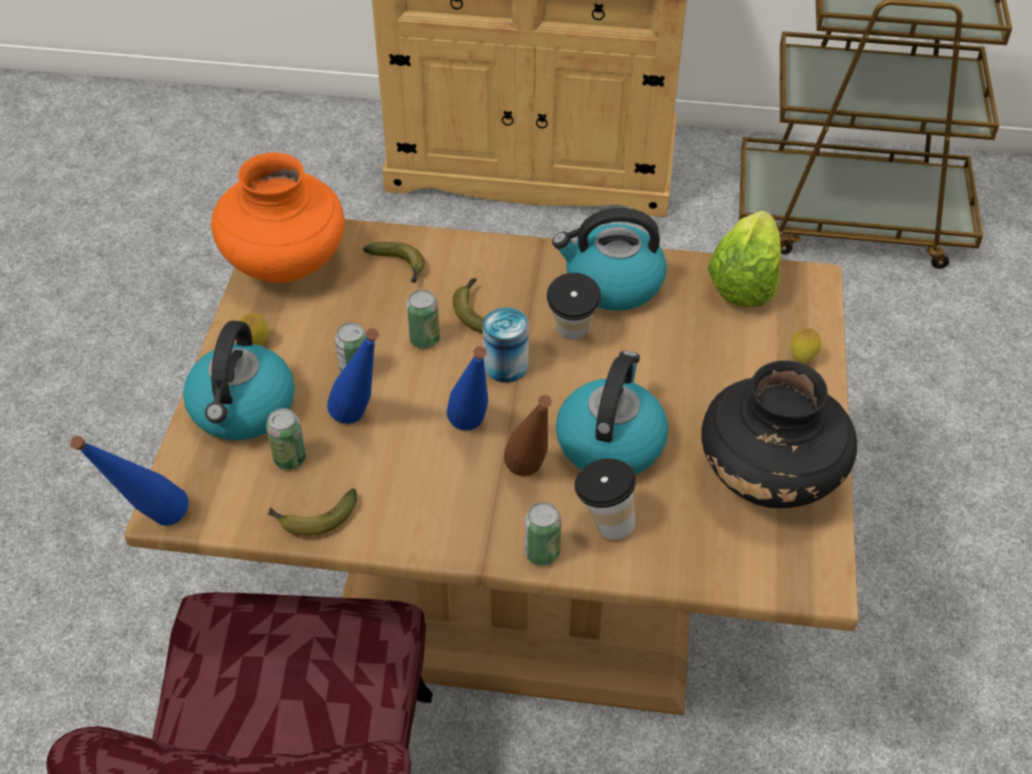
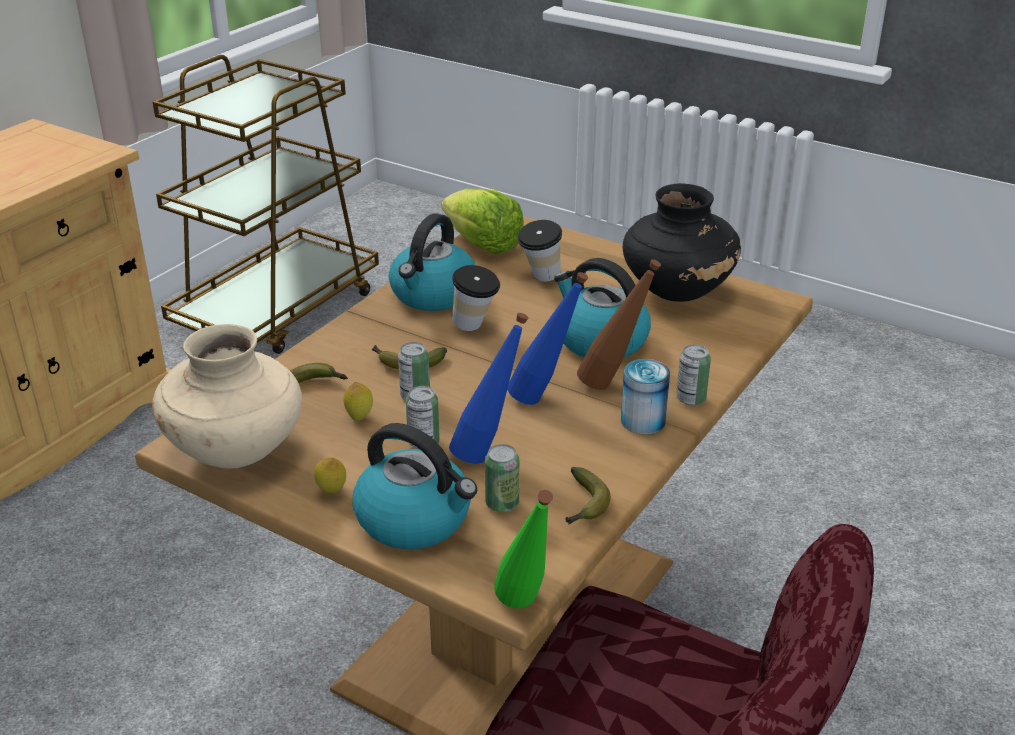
camera: 65 degrees left, 15 degrees down
(151, 525) = (526, 611): blue bottle -> green bottle
(286, 264) = (237, 450): orange vase -> beige vase
(506, 366) = (481, 364): can -> can (643, 421)
(603, 524) = (678, 365): cup -> cup (540, 279)
(802, 359) = (577, 247): lemon -> lemon (359, 417)

